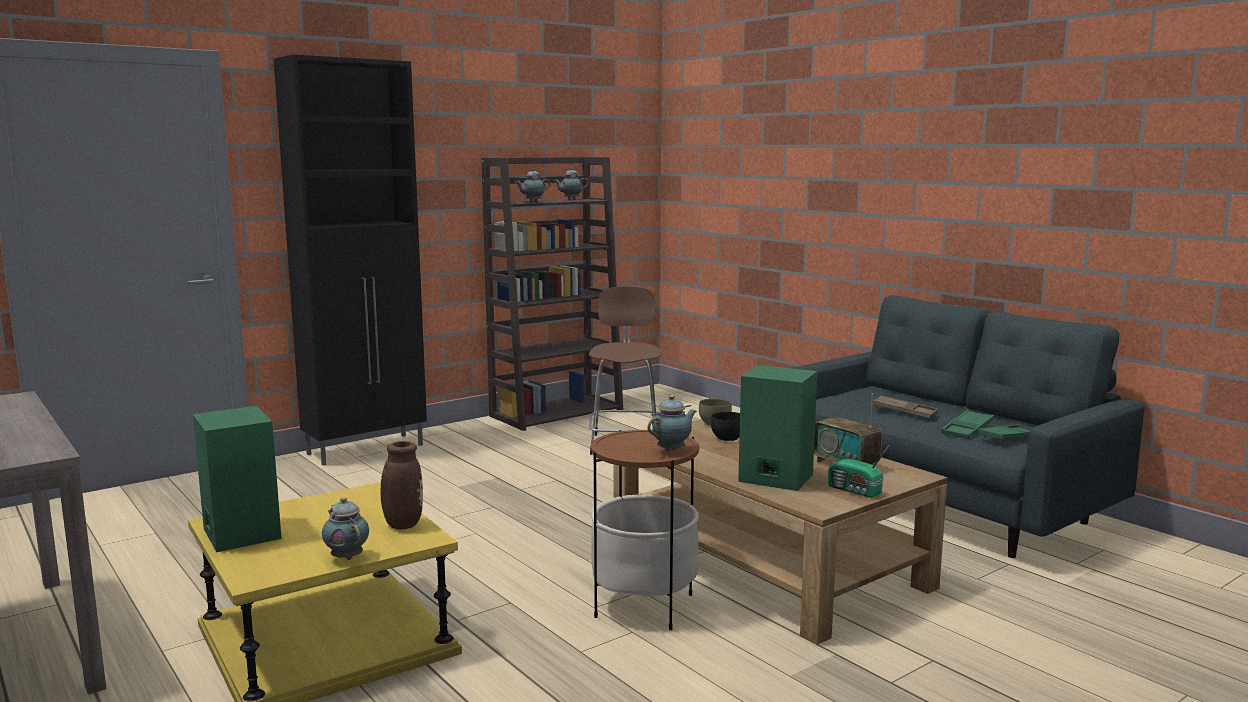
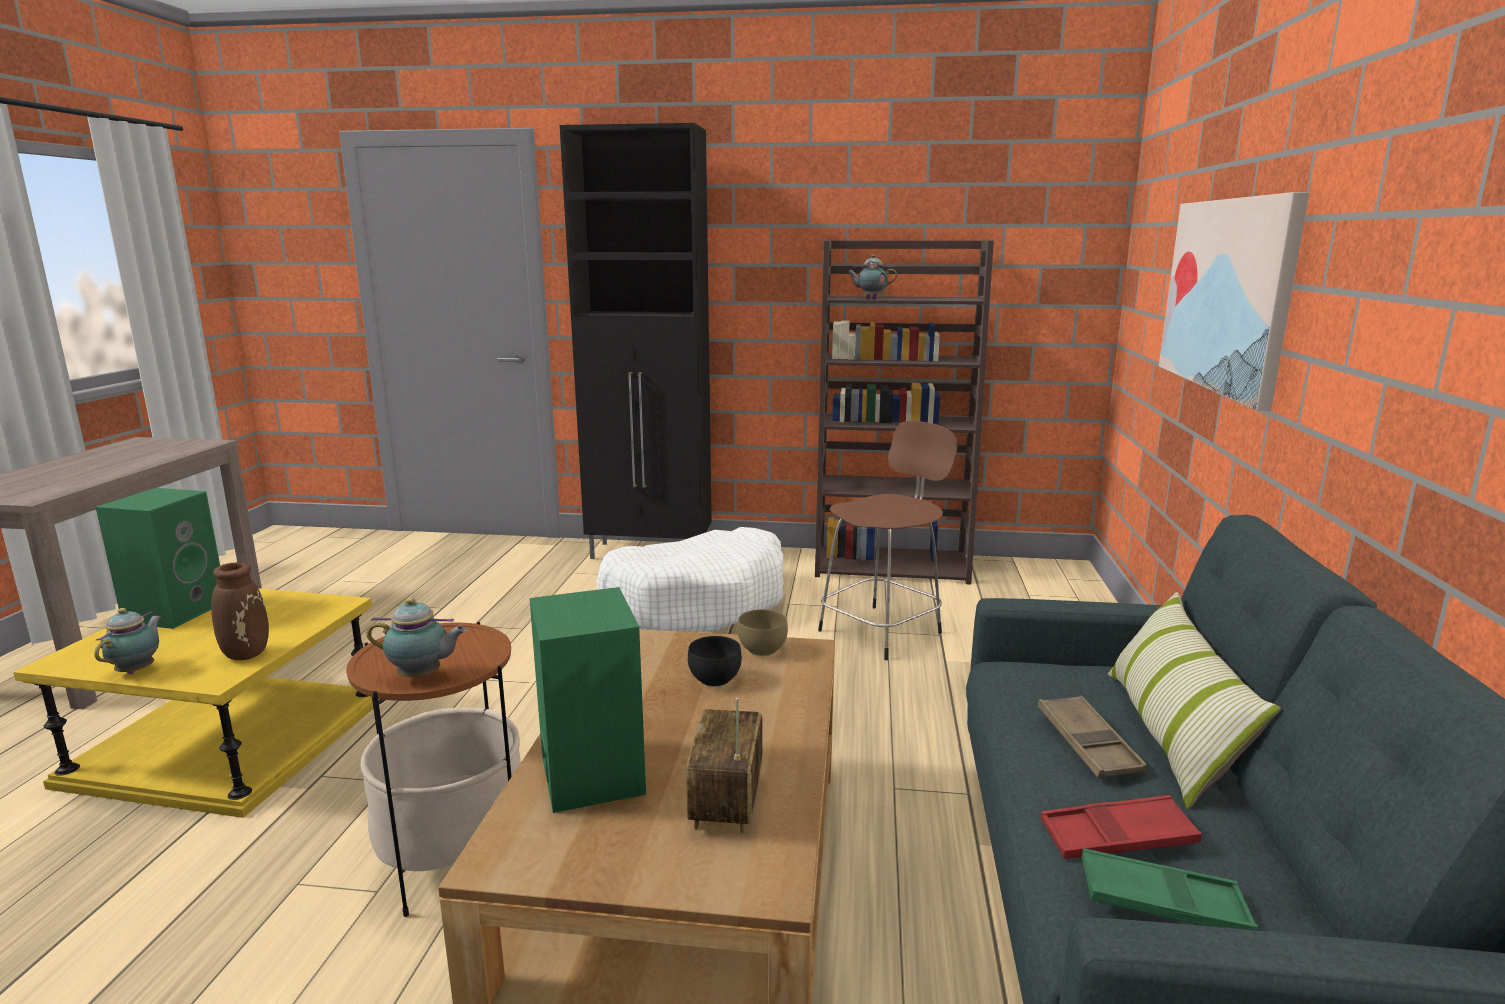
camera: 45 degrees right, 5 degrees up
(478, 464) = (696, 602): none -> white dog bed
(570, 200) = (940, 298): teapot -> none
(802, 187) = (1228, 294): none -> picture
(855, 491) = (610, 860): radio -> none
(918, 402) = (1171, 735): none -> pillow
(967, 429) = (1117, 837): green tray -> red tray

